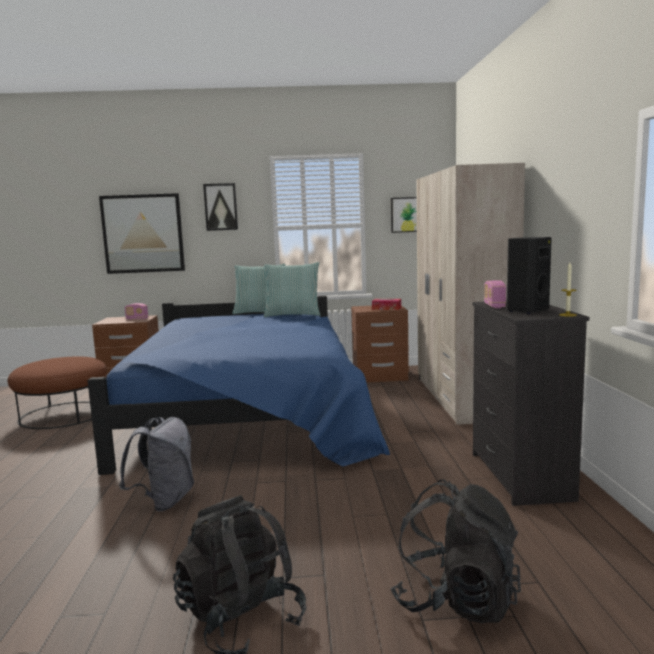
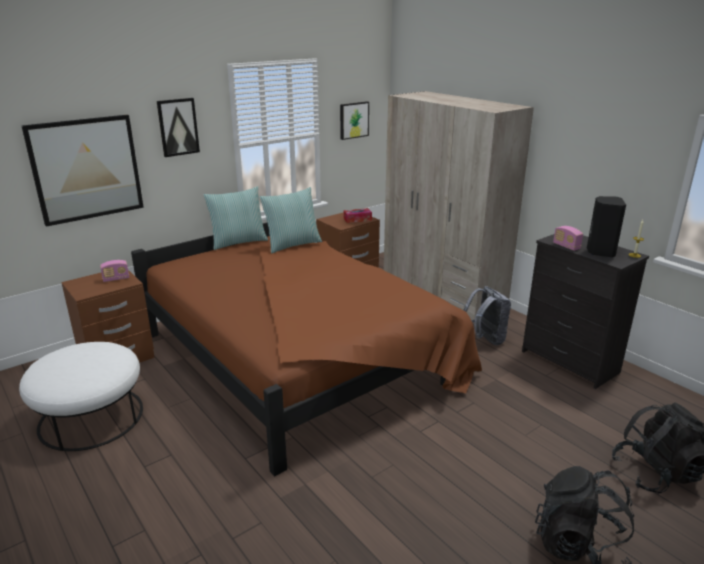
camera: 35 degrees left, 15 degrees up
(63, 414) = (91, 417): brown ottoman -> white ottoman
(164, 501) = (379, 478): grey backpack -> grey backpack (485, 339)
(250, 414) = (301, 358): blue bed -> brown bed

